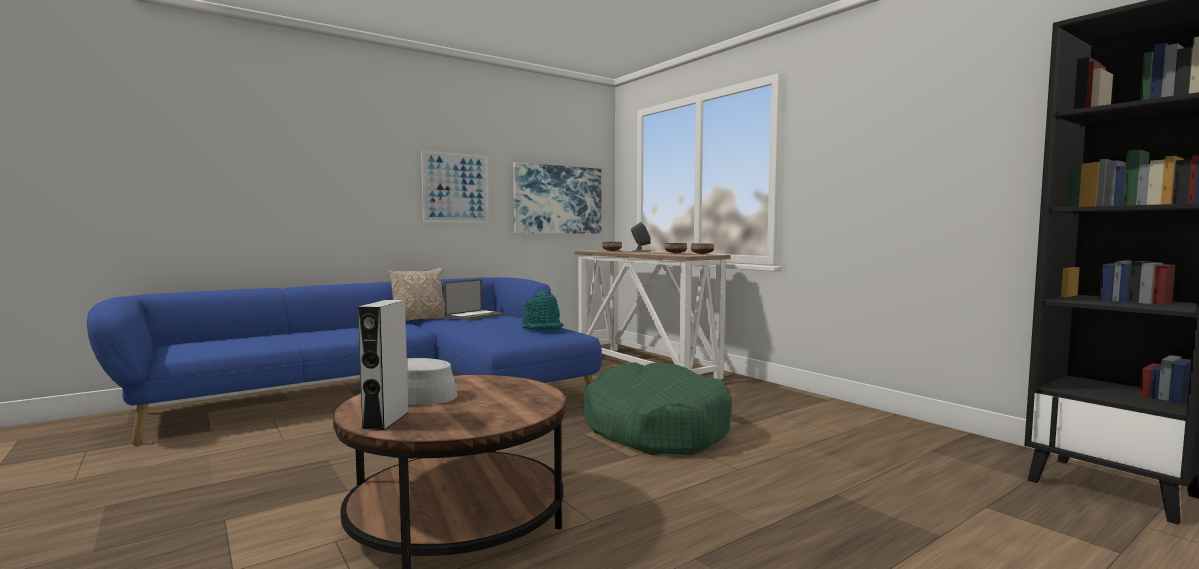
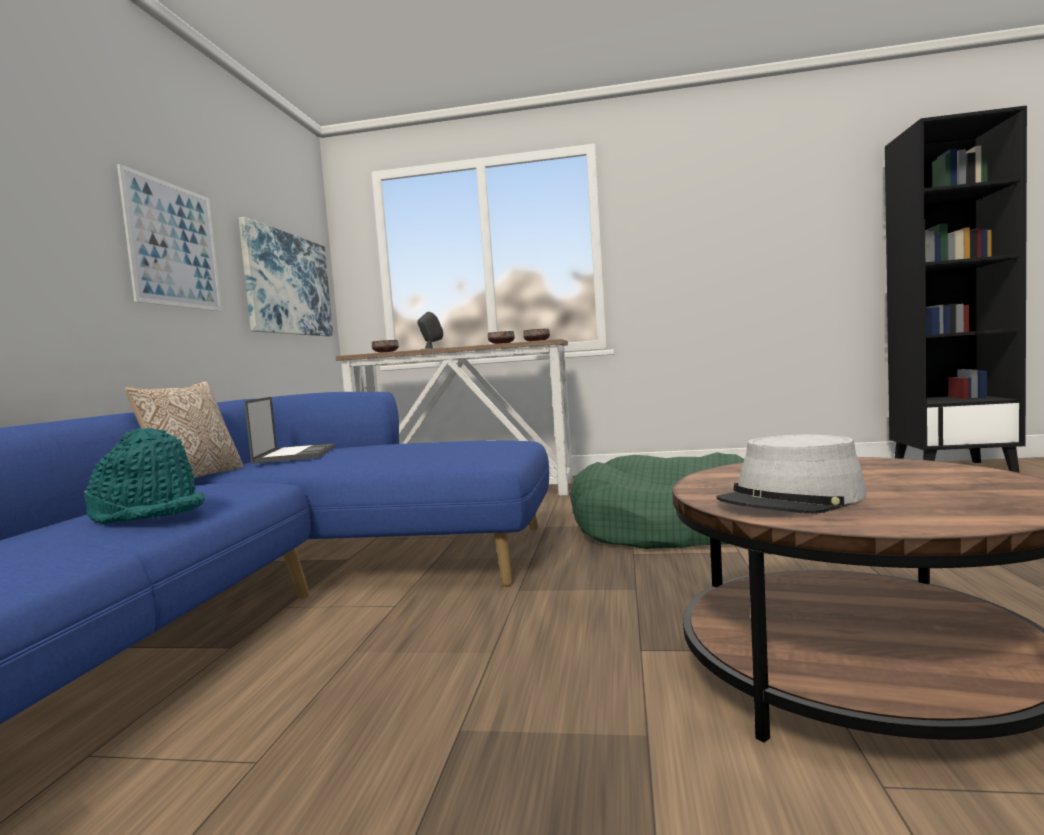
camera: 45 degrees left, 0 degrees up
(386, 420) = (953, 513): grey speaker -> none
(542, 328) = (470, 442): turquoise hat -> turquoise hat (149, 513)

